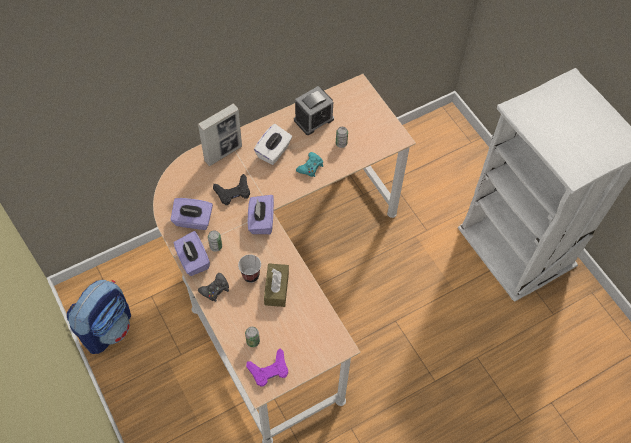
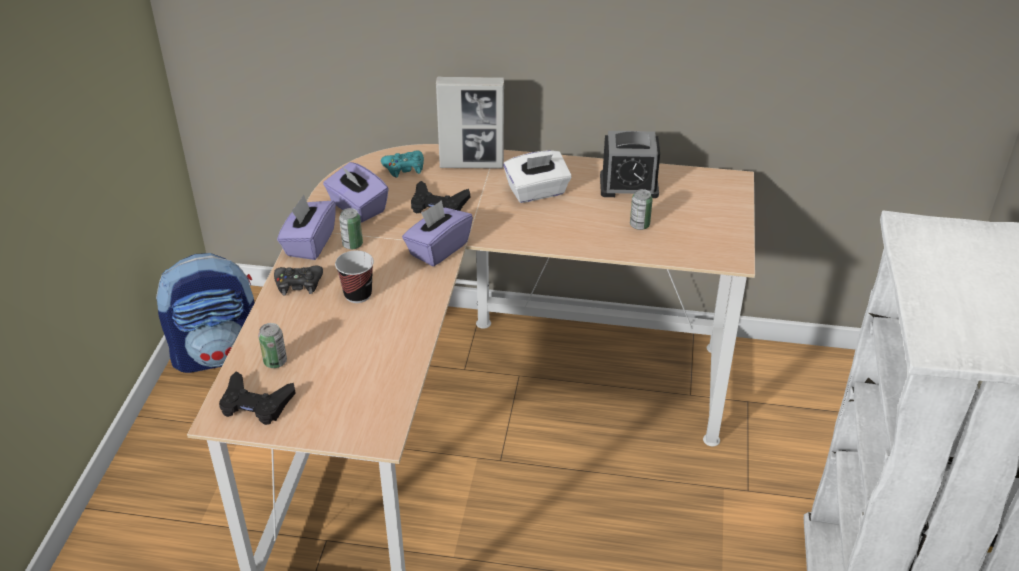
camera: 40 degrees right, 20 degrees down
(269, 370) = (256, 404): purple game controller -> black game controller
(276, 288) = (373, 325): brown tissue box -> none
(310, 167) = (568, 228): turquoise game controller -> turquoise game controller (404, 168)

